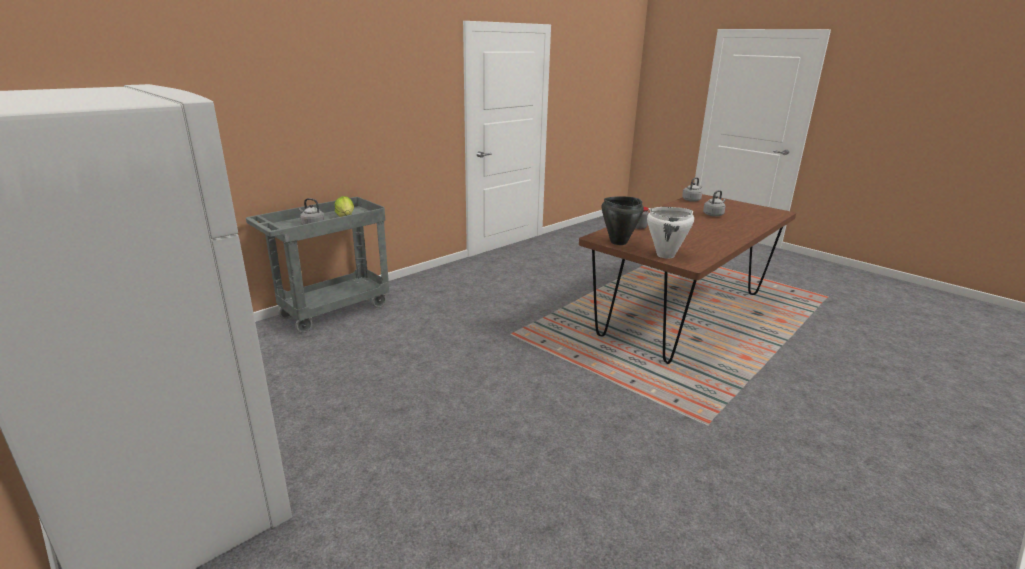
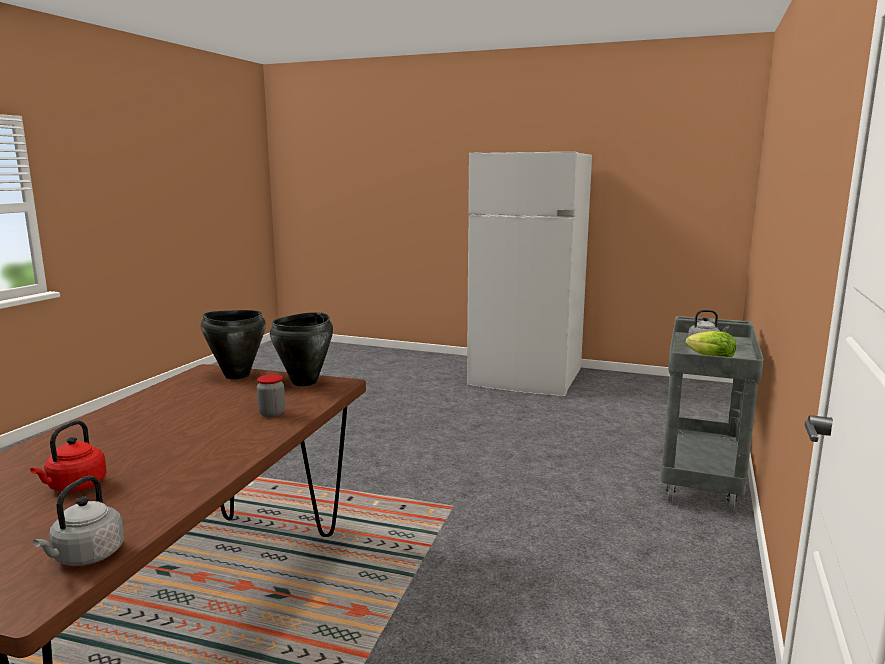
camera: 155 degrees right, 10 degrees down
(665, 255) = (236, 375): white cooking pot -> black cooking pot
(713, 214) = (75, 487): grey kettle -> red kettle

